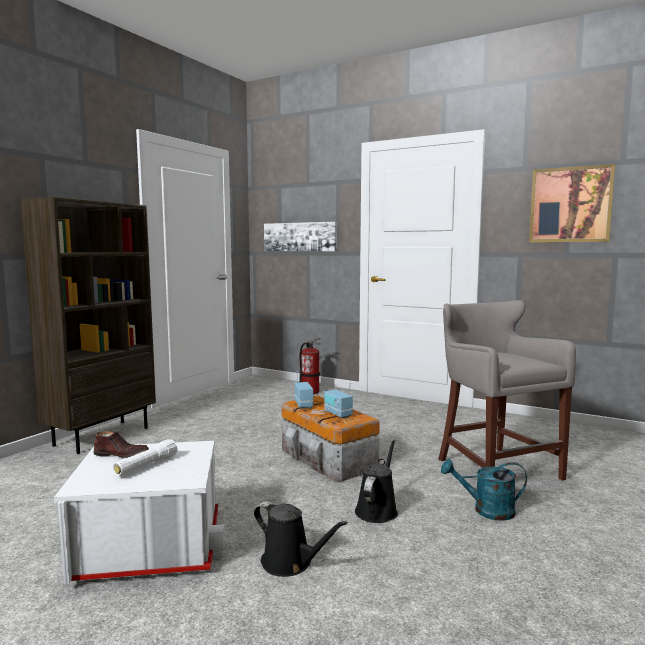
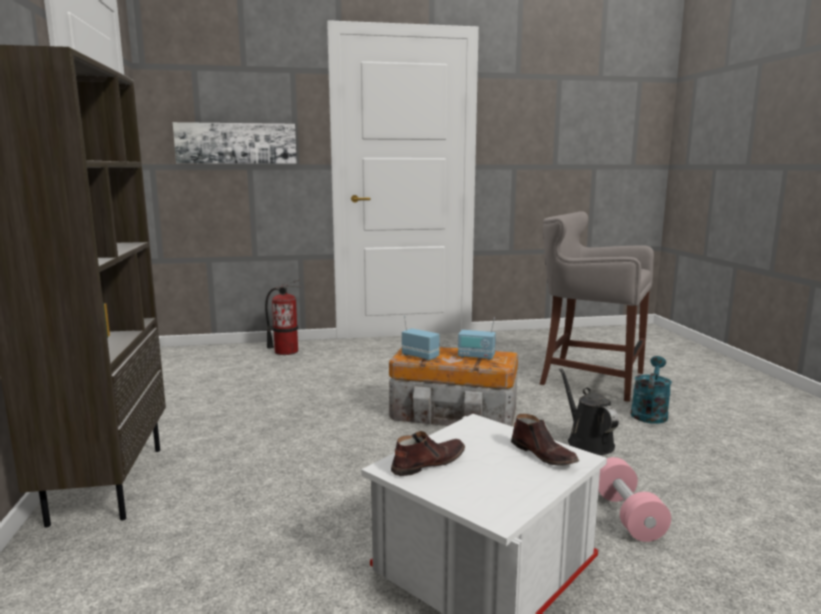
camera: 40 degrees left, 5 degrees up
(146, 466) = (494, 463): white flashlight -> none
(179, 472) = (544, 455): none -> brown shoe
(290, 563) = (627, 515): black watering can -> pink dumbbell
(486, 510) = (649, 413): turquoise watering can -> turquoise watering can turned 150 degrees clockwise
(570, 205) = (559, 117): picture -> none

